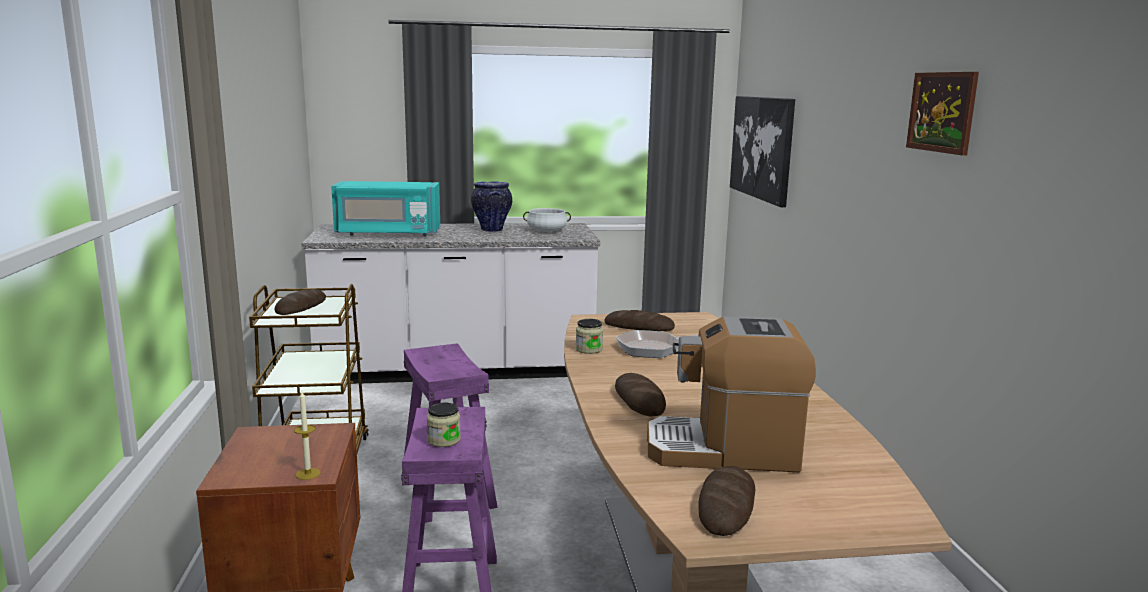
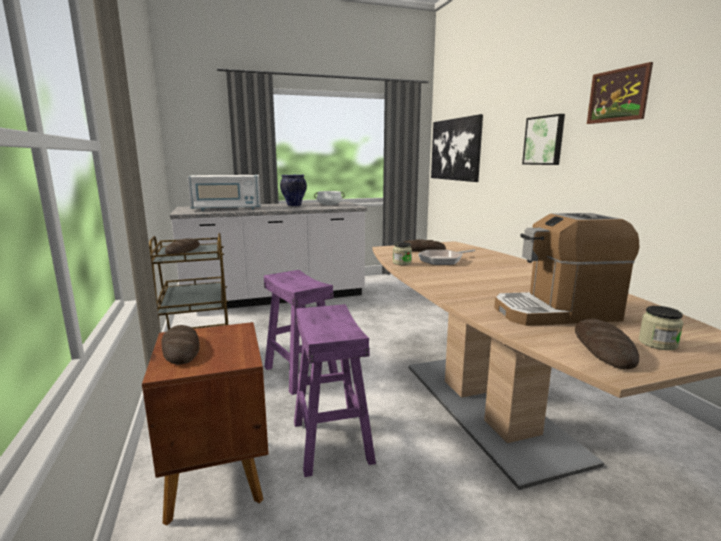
camera: 10 degrees left, 0 degrees up
(308, 474) = (235, 361): candle -> none
(388, 233) = (227, 209): turquoise microwave -> white microwave
(444, 440) = (330, 327): jar -> jar (657, 343)
(639, 400) = (465, 287): bread -> bread (181, 349)
(861, 160) = (544, 140): none -> picture

